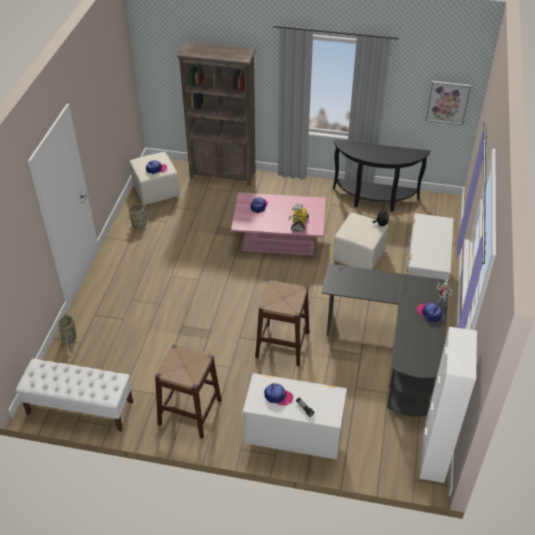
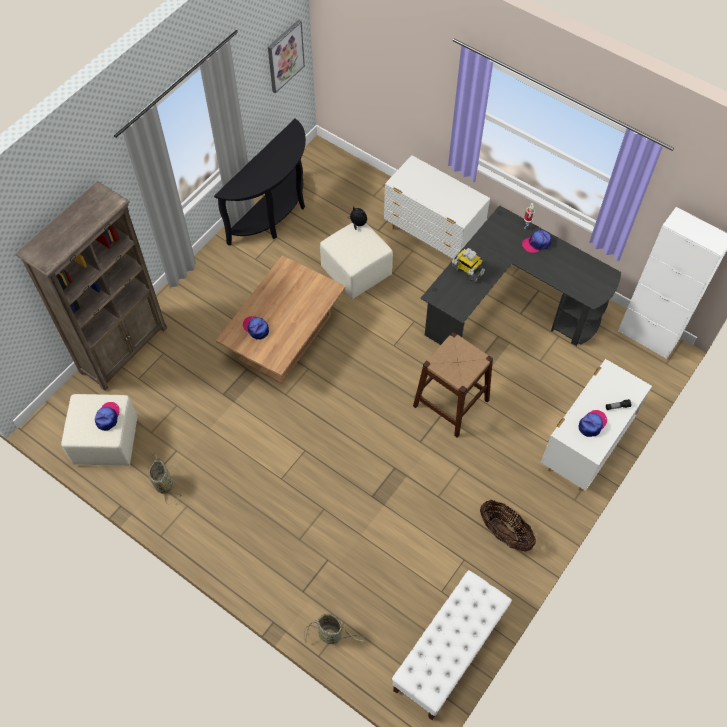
camera: 65 degrees left, 15 degrees up
(189, 411) = (504, 533): brown stool -> basket
(279, 239) = (285, 338): pink coffee table -> brown coffee table
(299, 224) = (313, 301): toy robot -> toy robot (467, 271)

